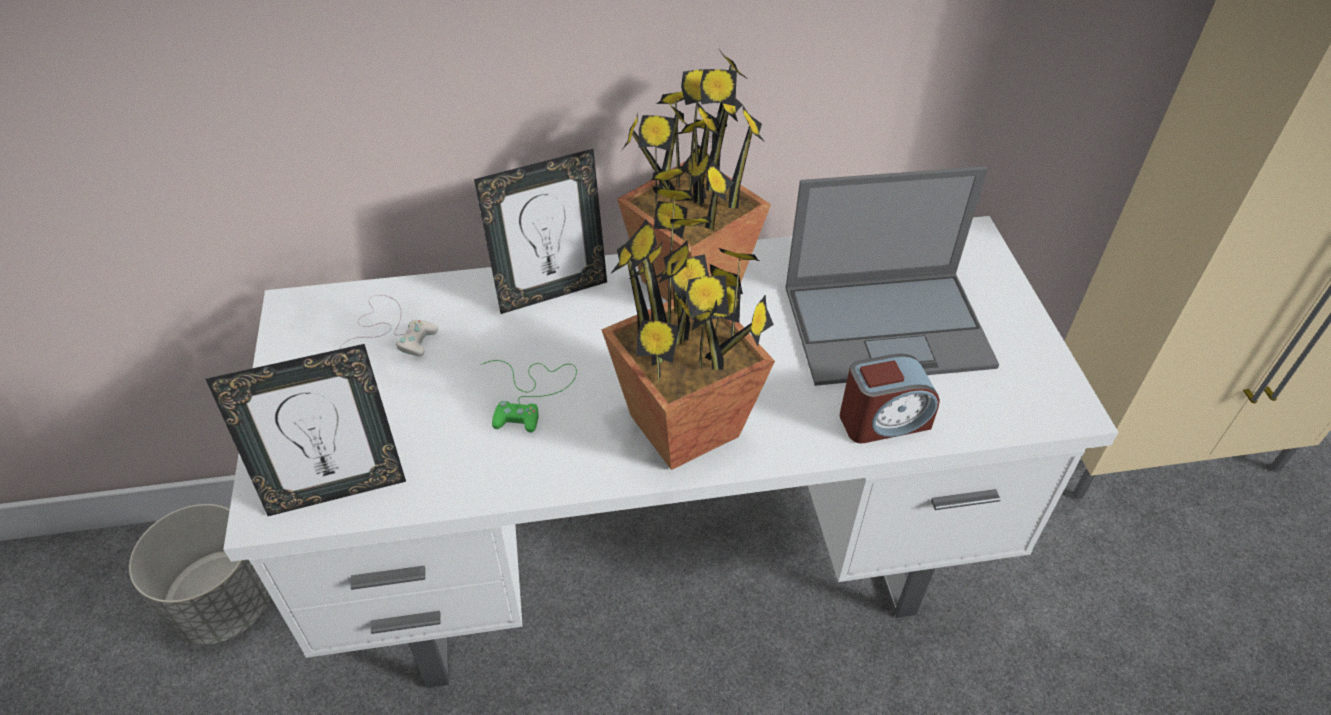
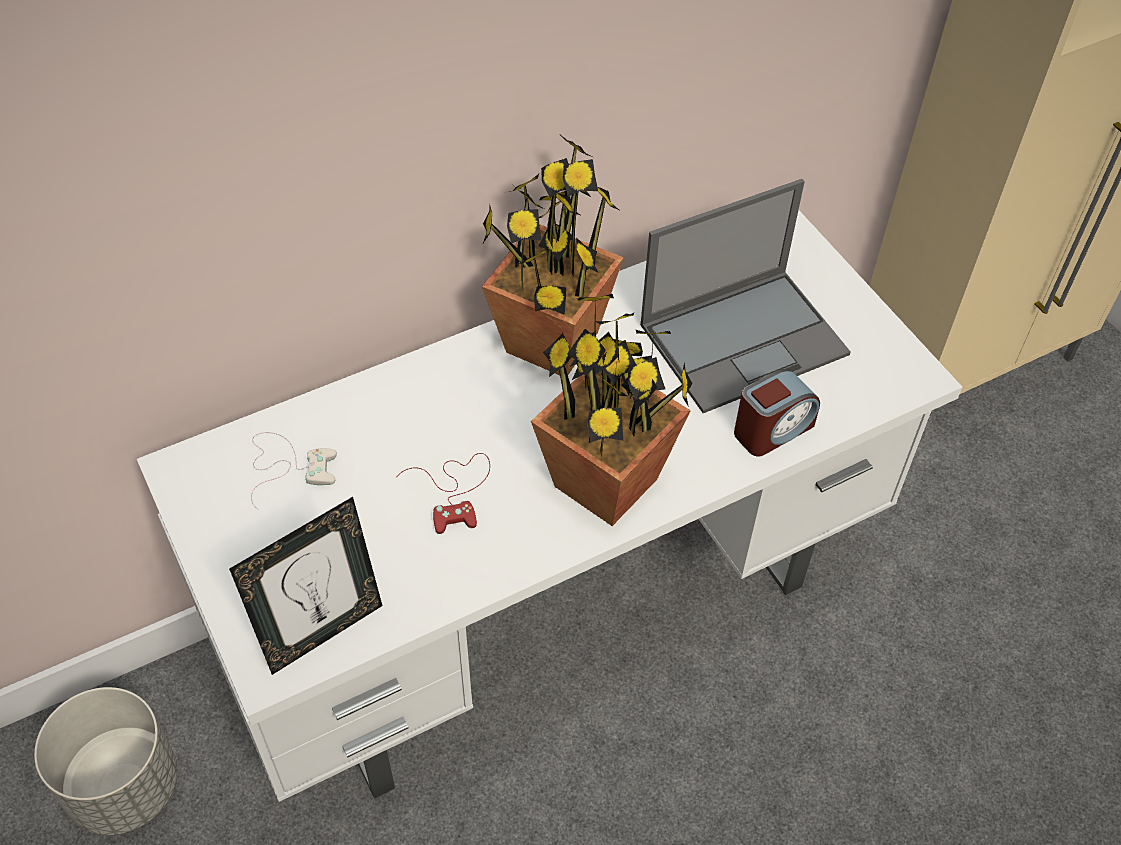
camera: 20 degrees left, 5 degrees up
(531, 393) = (455, 490): green game controller -> red game controller
(551, 291) = (425, 385): picture frame -> none

